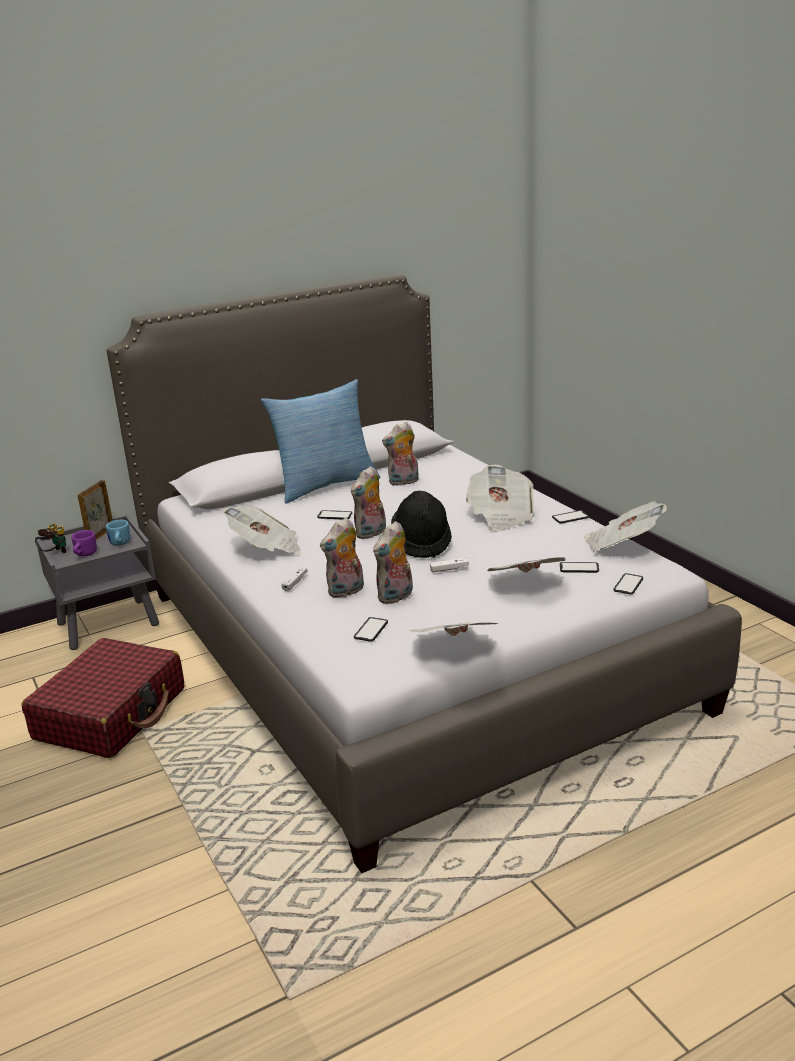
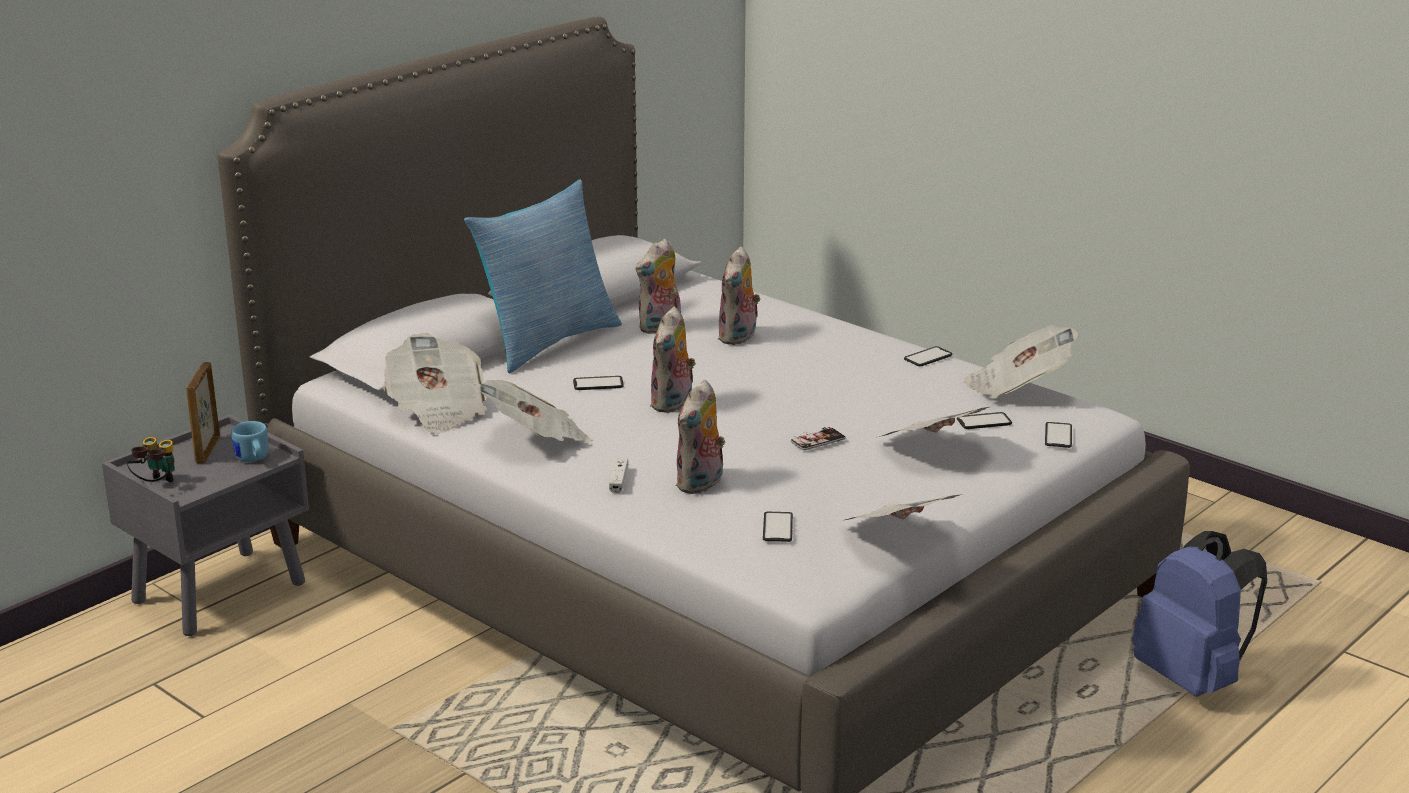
camera: 20 degrees left, 0 degrees up
(84, 555) = (208, 481): purple mug -> none
(111, 714) = (327, 714): red suitcase -> none
(396, 597) = (777, 483): plush toy -> plush toy (739, 337)
(422, 542) = (754, 409): black hat -> none
(449, 569) = (818, 440): white game controller -> phone
(500, 516) = (834, 364): newspaper -> newspaper (437, 410)
(714, 785) = (1193, 678): none -> blue backpack

